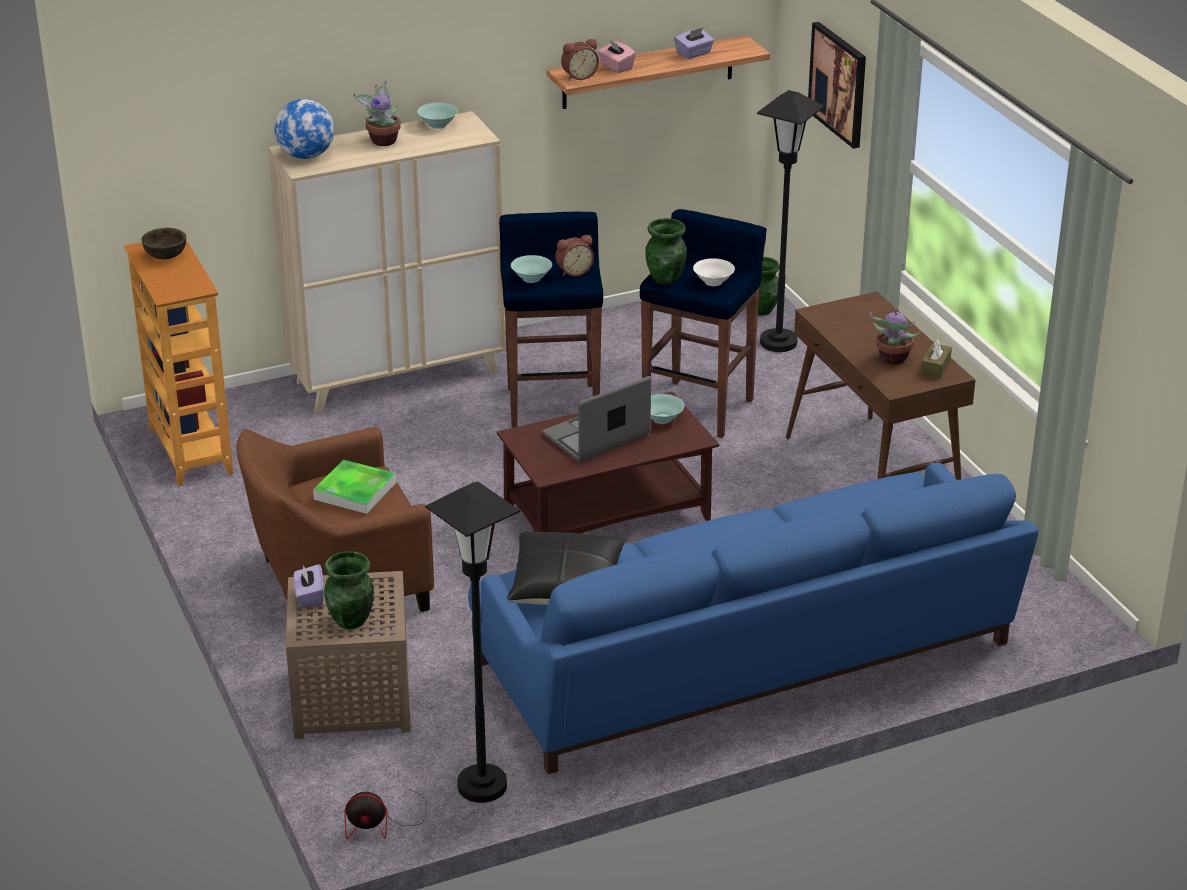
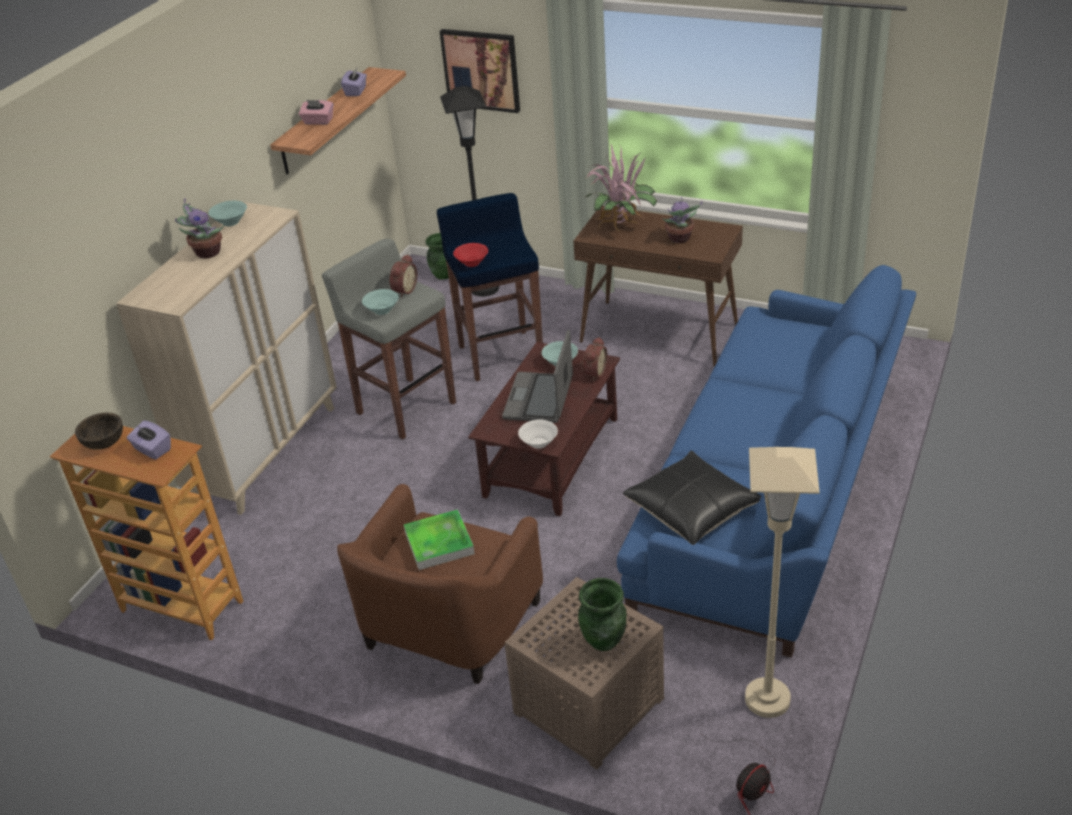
camera: 40 degrees left, 5 degrees up
(306, 156) = (162, 293): globe -> none
(309, 597) = (545, 645): purple tissue box -> purple tissue box (152, 450)
(482, 786) = (767, 699): black floor lamp -> beige floor lamp
(553, 405) = (405, 407): blue stool -> grey stool
(579, 76) = (303, 138): alarm clock -> alarm clock (593, 373)
(666, 279) = (472, 262): green vase -> red bowl
(713, 282) = (505, 249): white bowl -> white bowl (538, 443)
(858, 320) = (621, 227): none -> potted plant
(935, 368) = (711, 231): brown tissue box -> none

